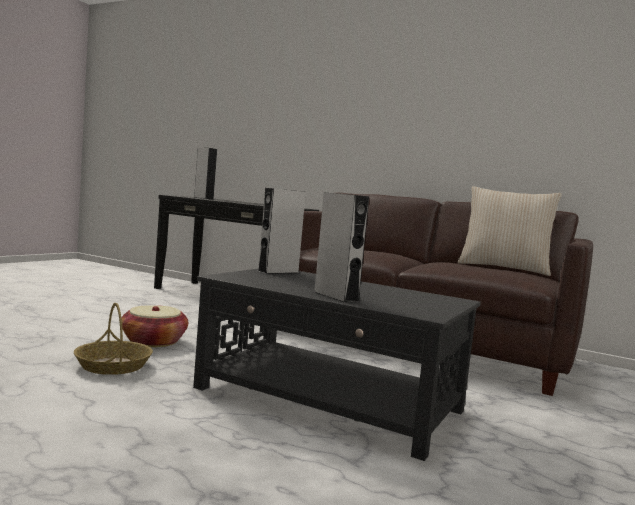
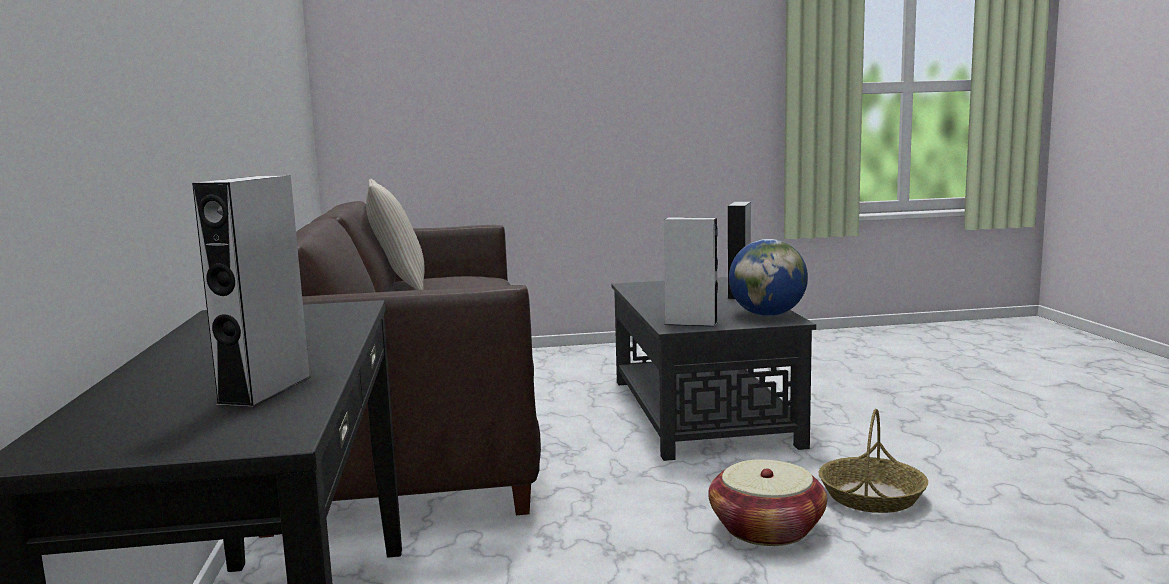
camera: 125 degrees left, 5 degrees up
(250, 279) = (767, 315): none -> globe

